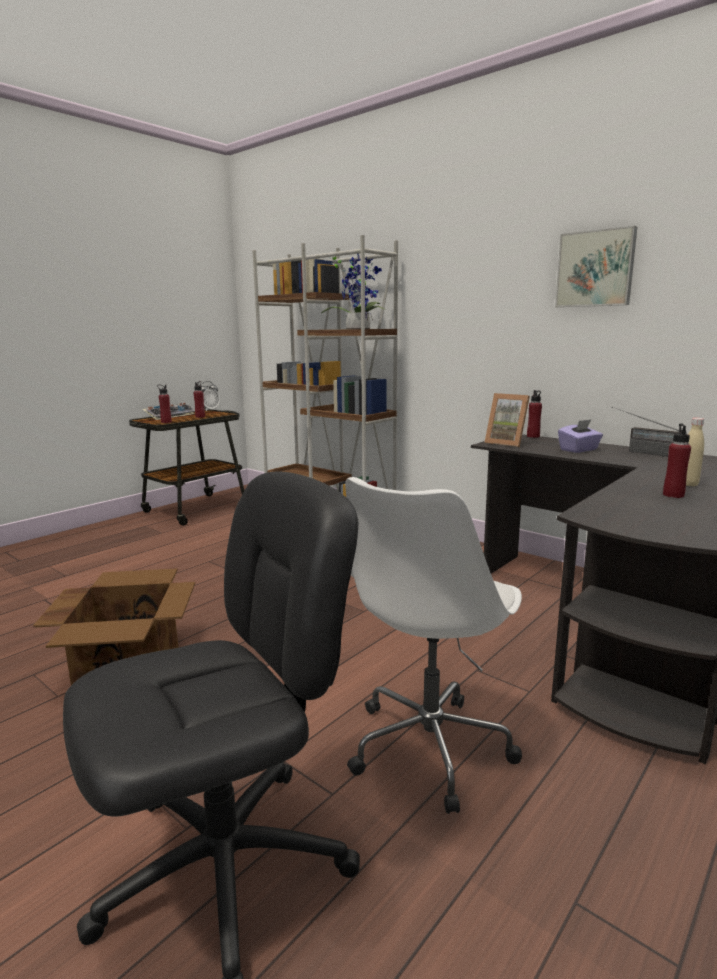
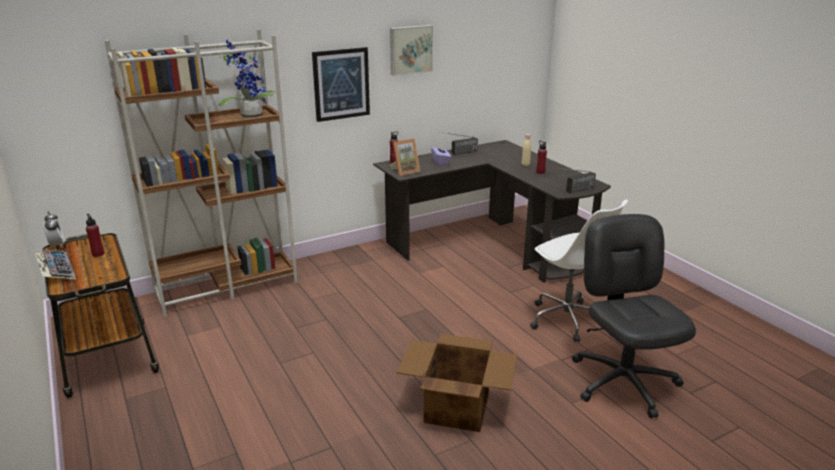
camera: 70 degrees left, 10 degrees up
(166, 422) = (115, 273): red bottle -> none
(486, 314) = (341, 84): none -> picture
(620, 523) = (574, 191): none -> radio

